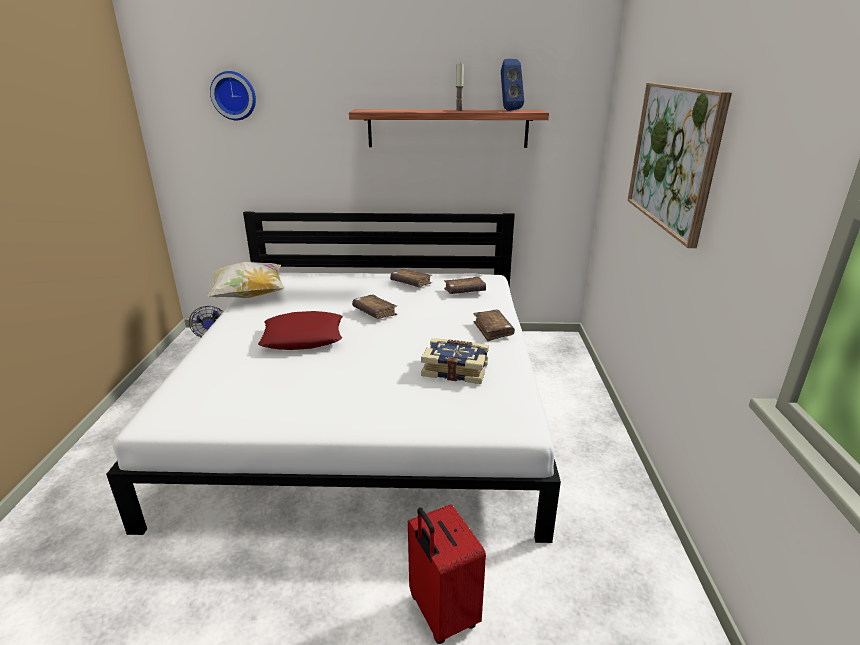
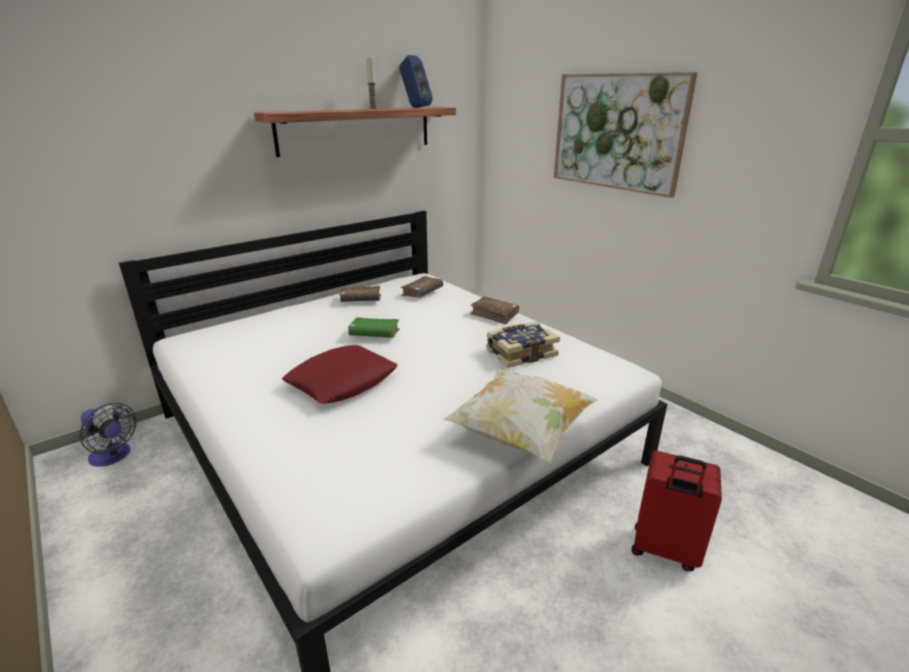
camera: 40 degrees left, 0 degrees up
(234, 95) = (78, 98): wall clock -> none
(249, 295) = (195, 366): pillow -> pillow (520, 433)
(374, 312) = (374, 334): brown book -> green book

